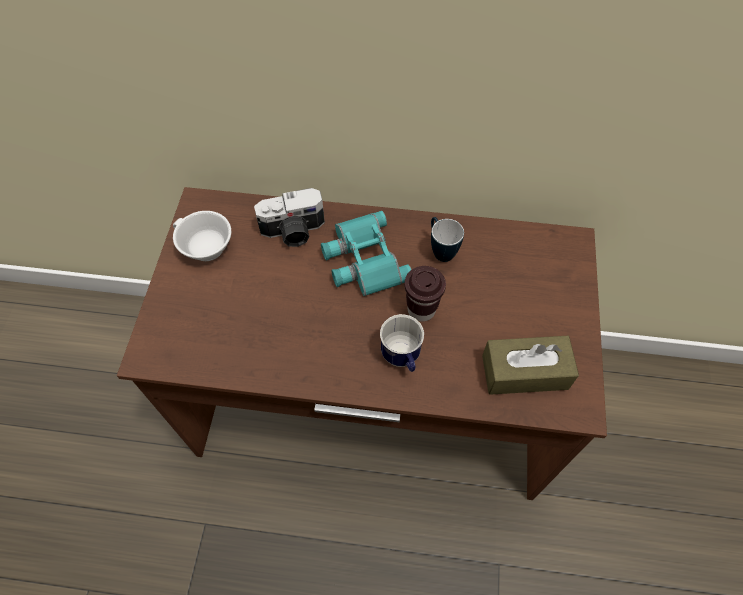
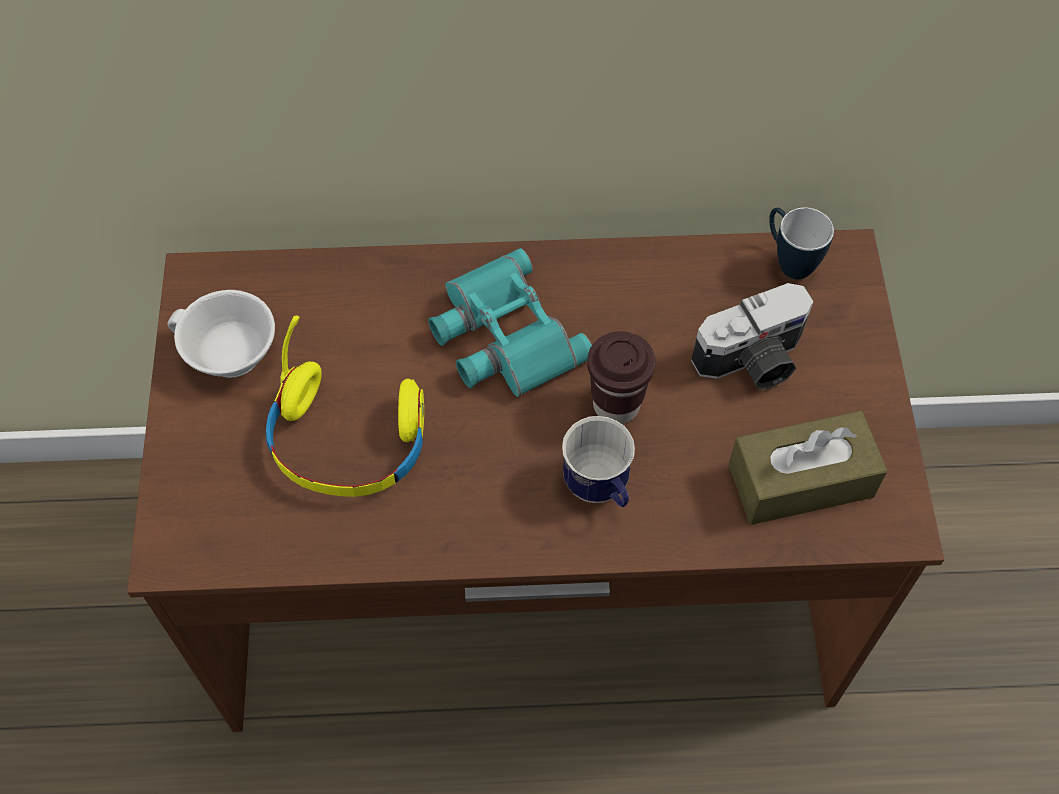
camera: 10 degrees left, 0 degrees up
(261, 307) = (348, 441): none -> yellow headphones
(293, 232) = (375, 305): camera -> camera (753, 362)
(440, 250) = (629, 301): mug -> mug (788, 261)

